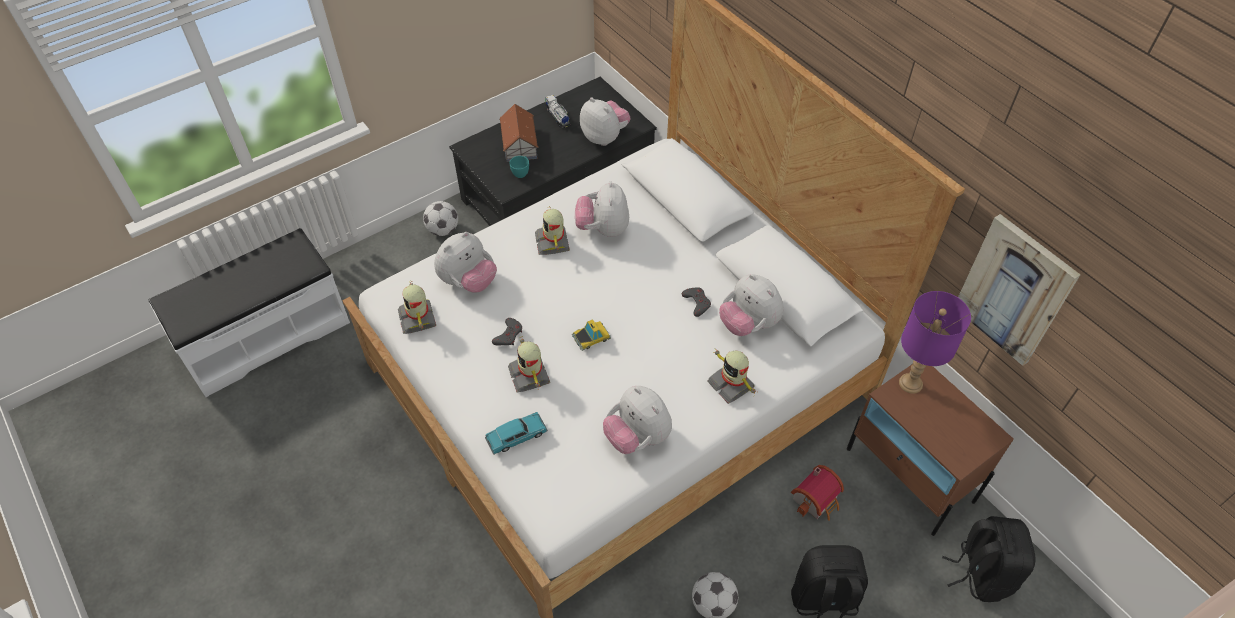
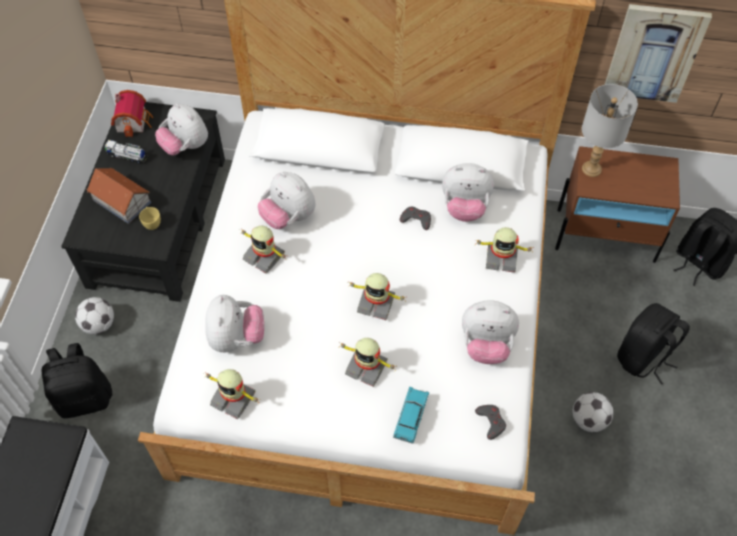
camera: 45 degrees left, 5 degrees up
(382, 270) = (85, 397): none -> black backpack
(508, 335) = (317, 351): grey game controller -> grey game controller (491, 422)
(521, 172) = (152, 223): turquoise cup -> yellow cup
(591, 337) = (376, 303): toy car -> toy robot
(605, 137) = (185, 146): plush toy -> plush toy turned 135 degrees counterclockwise
(817, 500) = (574, 298): toy house -> toy house (134, 121)
(910, 383) = (591, 169): purple table lamp -> grey table lamp

